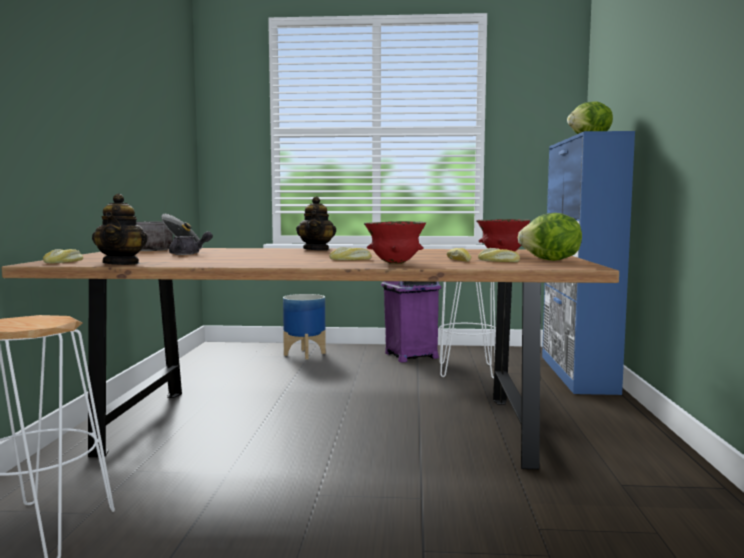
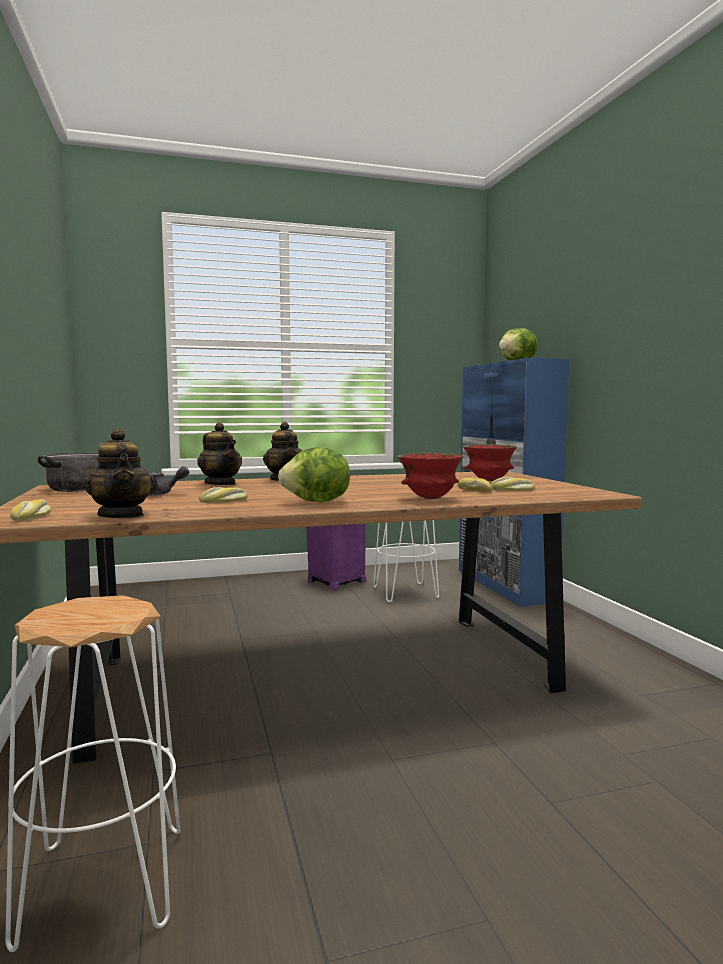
camera: 20 degrees left, 0 degrees up
(256, 250) = (220, 484): none -> teapot
(305, 354) = (222, 590): planter -> none
(350, 260) = (369, 495): bread -> bread (224, 501)
(551, 260) = (553, 487): lettuce -> lettuce (317, 502)

